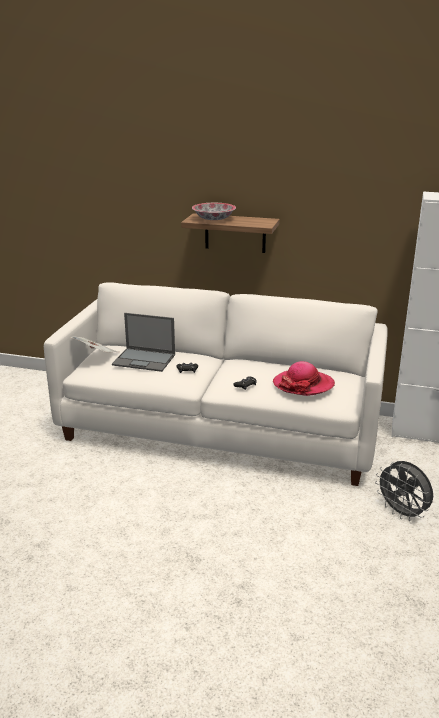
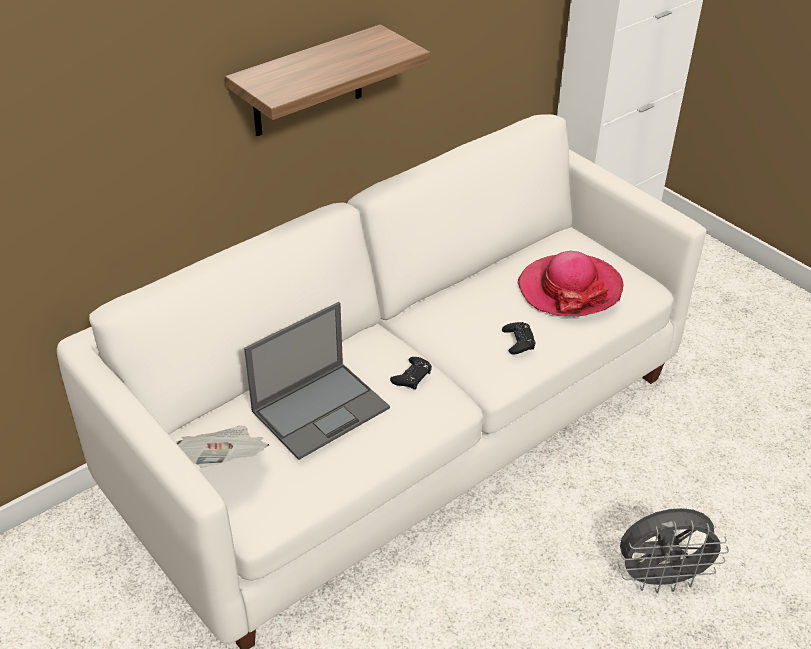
camera: 55 degrees left, 15 degrees up
(213, 219) = (300, 74): bowl -> none
(402, 513) = (737, 377): grey fan -> grey fan (660, 579)

